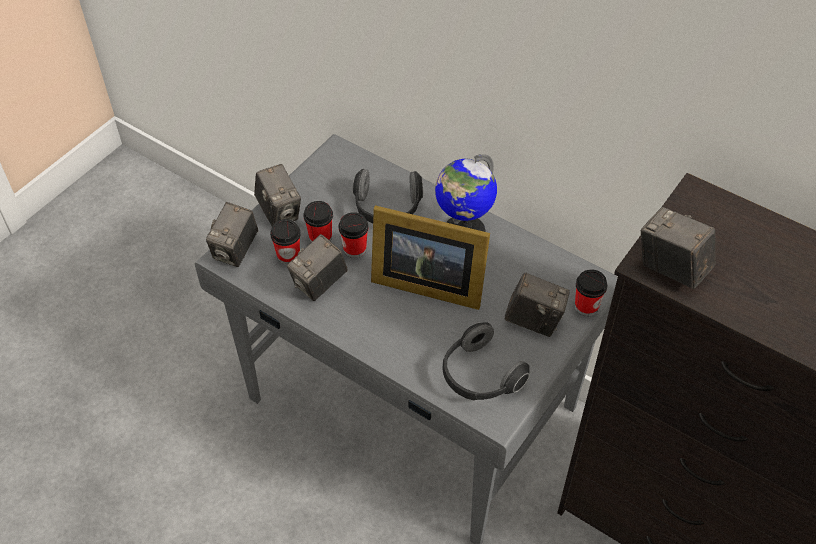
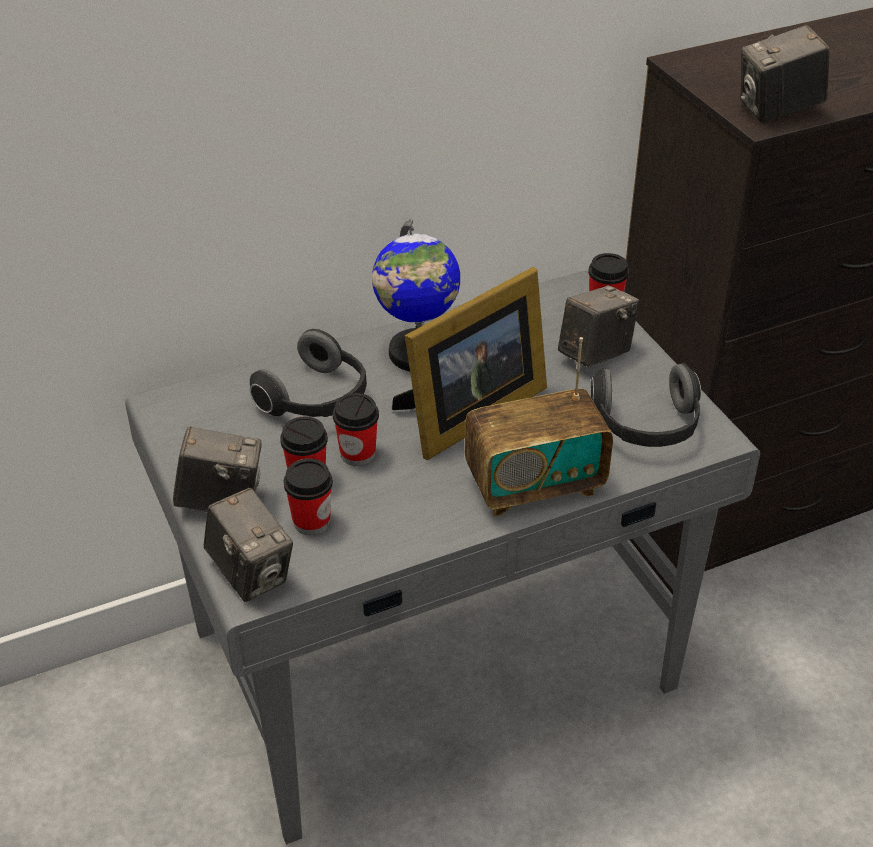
camera: 60 degrees left, 10 degrees down
(319, 284) = (389, 509): camera -> none
(384, 341) = (534, 485): none -> radio

